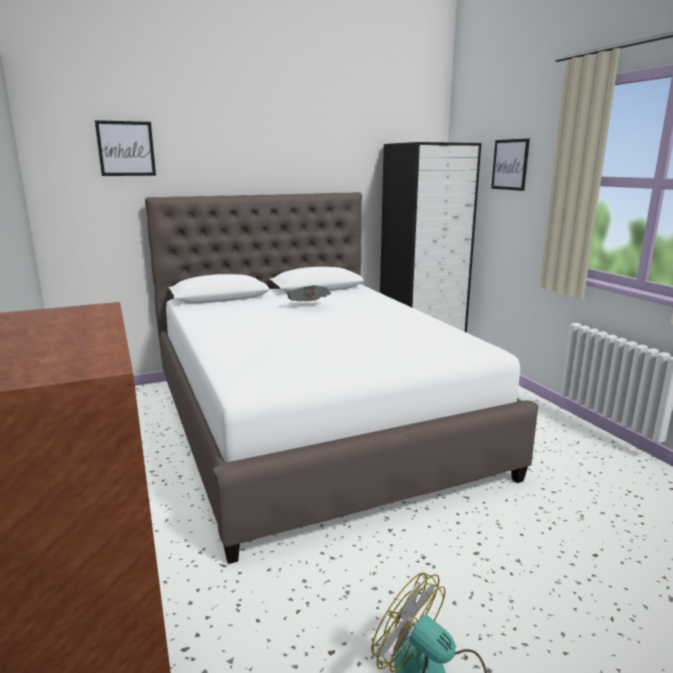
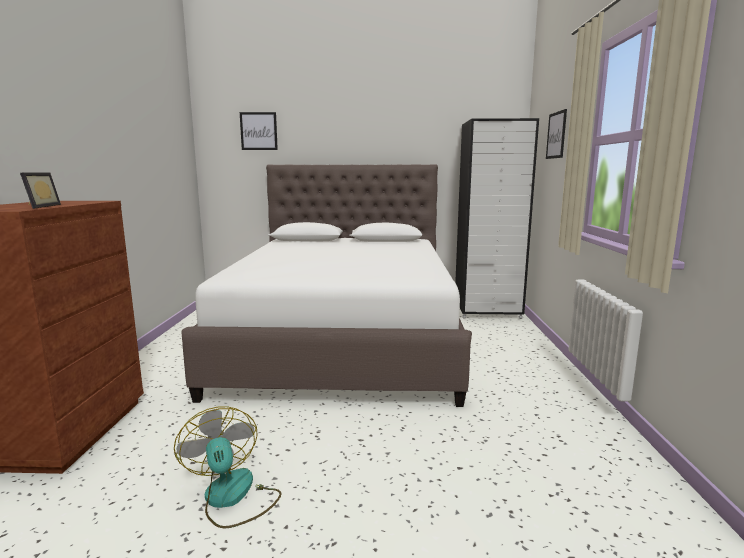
camera: 25 degrees right, 5 degrees down
(89, 347) = (38, 206): none -> picture frame
(308, 306) = (356, 248): newspaper -> none

